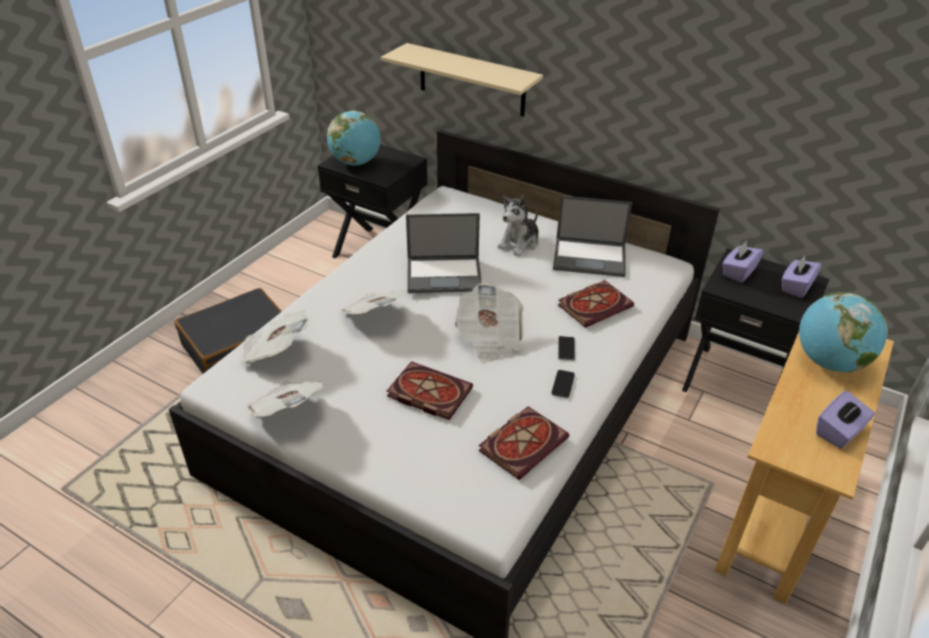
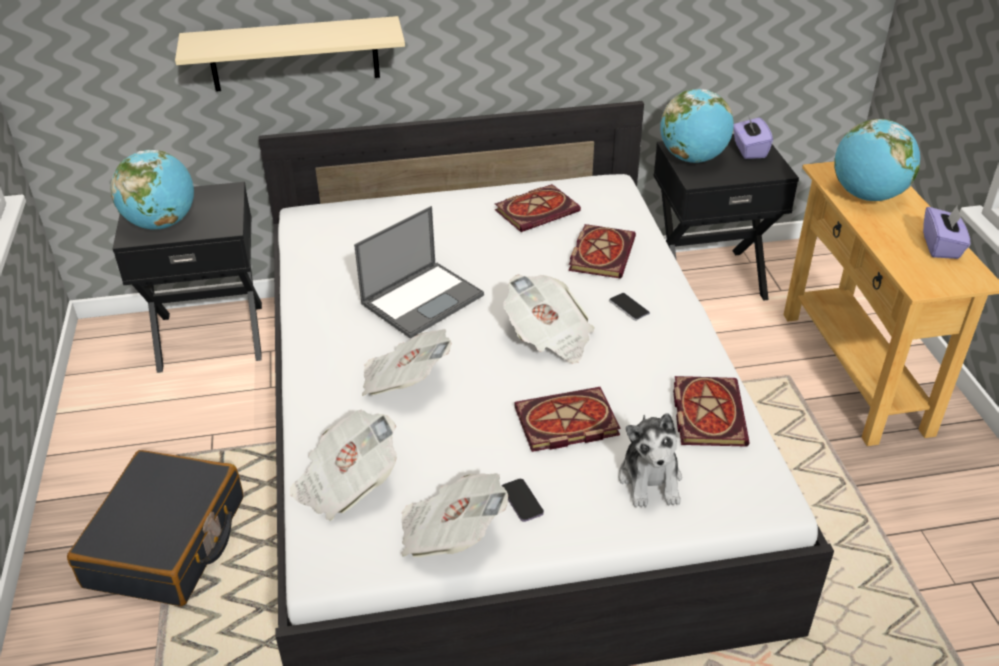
camera: 40 degrees left, 0 degrees up
(520, 243) = (453, 229): plush toy -> plush toy (650, 479)
(563, 385) = (669, 341): phone -> phone (522, 501)
(590, 257) = (537, 210): laptop -> book
(738, 272) = (693, 158): purple tissue box -> globe

